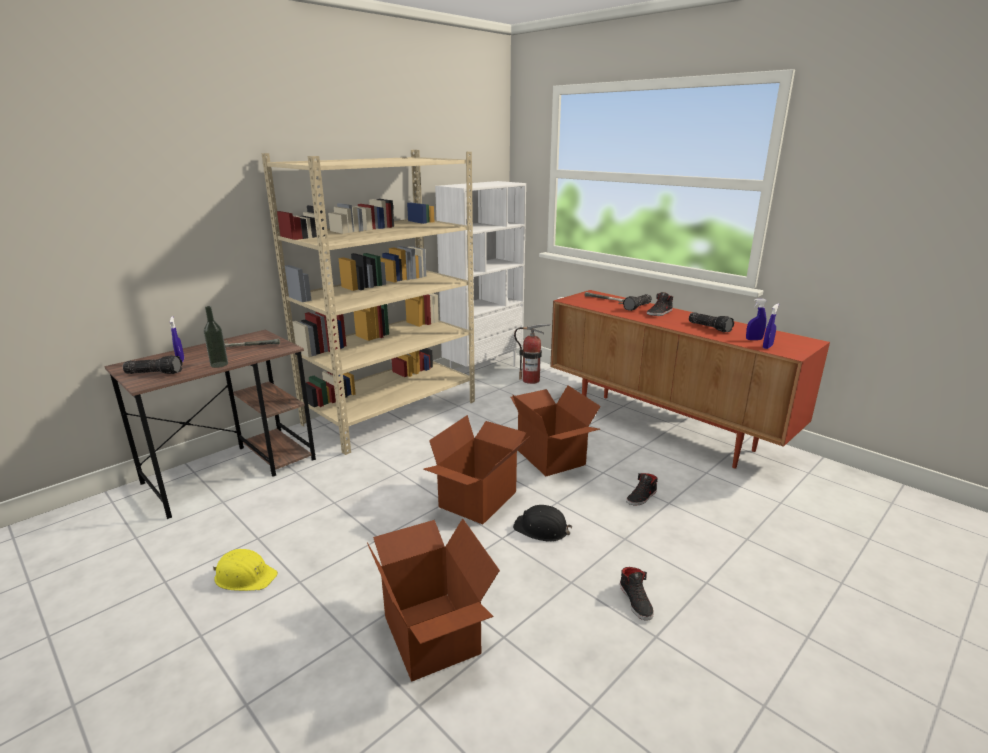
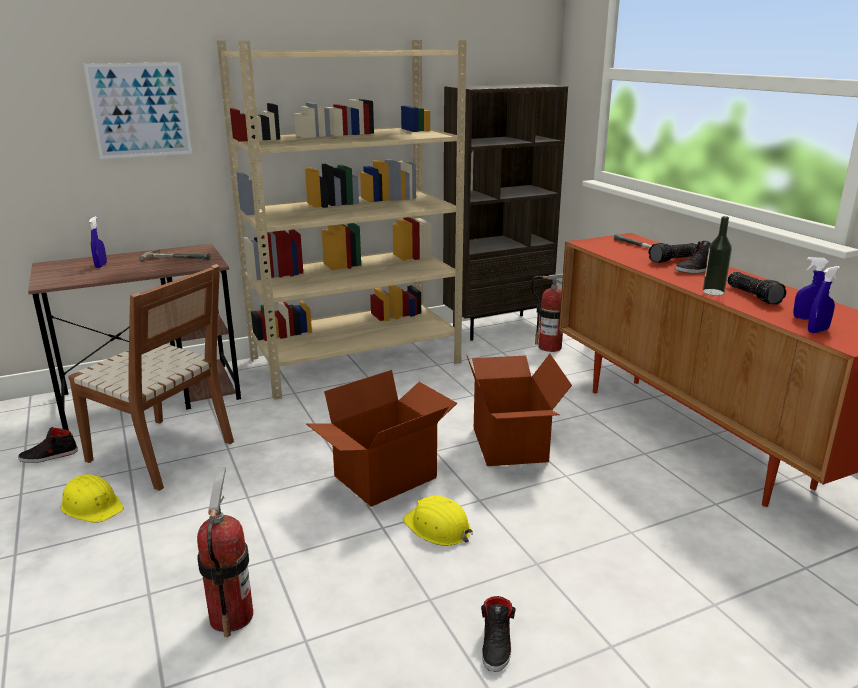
camera: 20 degrees right, 0 degrees up
(155, 373) = (67, 274): flashlight -> none
(196, 217) = (140, 110): none -> picture
(219, 364) = (131, 273): bottle -> bottle (713, 292)
(281, 519) = (165, 455): none -> chair
(433, 634) = (231, 616): cardboard box -> fire extinguisher
(483, 369) = (497, 326): white bookcase -> brown bookcase
(541, 529) = (438, 527): black hard hat -> yellow hard hat
(642, 497) = (597, 517): black shoe -> black shoe (49, 456)

